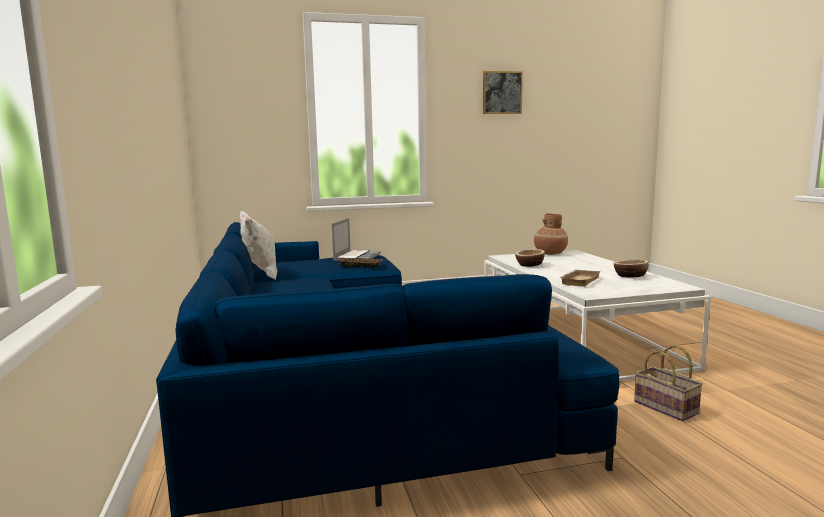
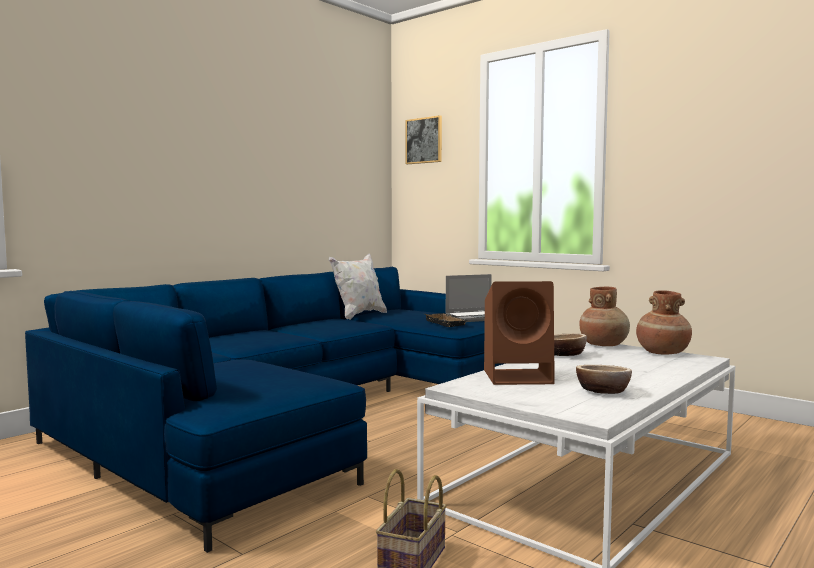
camera: 55 degrees right, 5 degrees down
(502, 92) = (720, 111): picture -> picture (424, 140)
(513, 256) = (604, 345): none -> brown vase
(578, 281) = (519, 377): beige tray -> brown speaker

